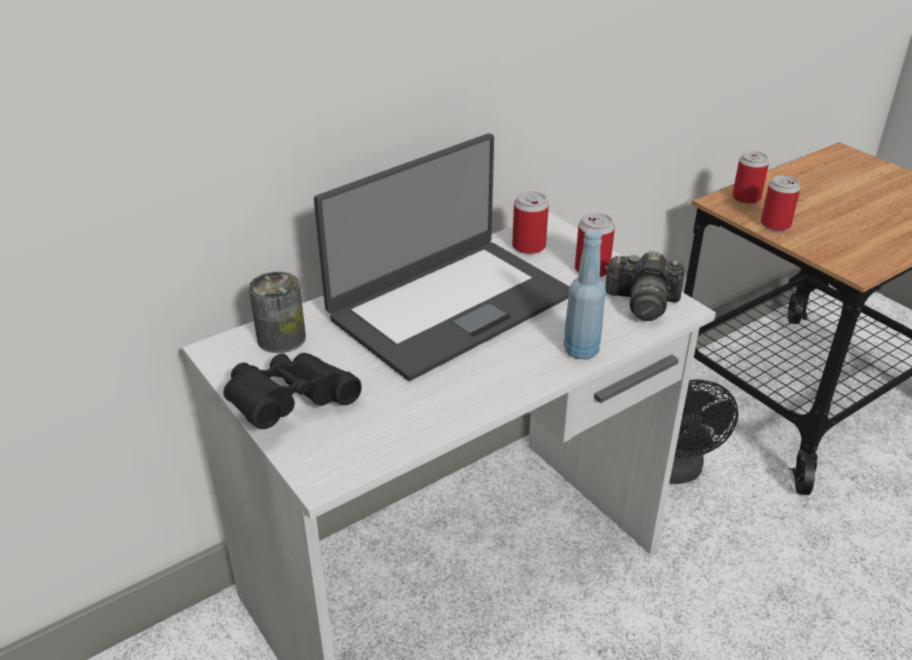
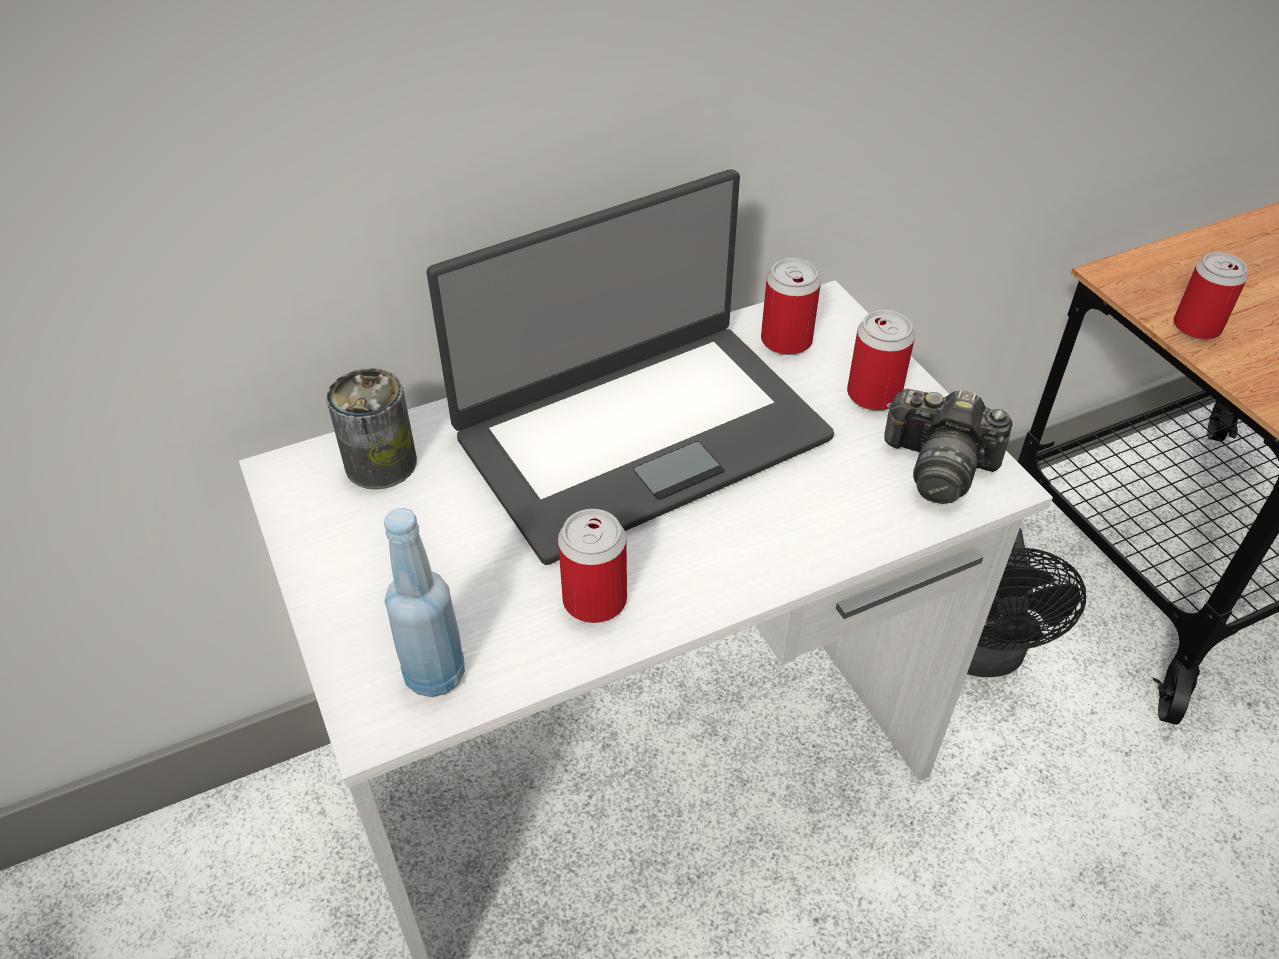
camera: 10 degrees right, 10 degrees up
(289, 405) = (362, 584): black binoculars -> none
(581, 350) = (820, 543): blue bottle -> blue bottle (435, 674)
(746, 198) = (1160, 273): can -> can (594, 600)

